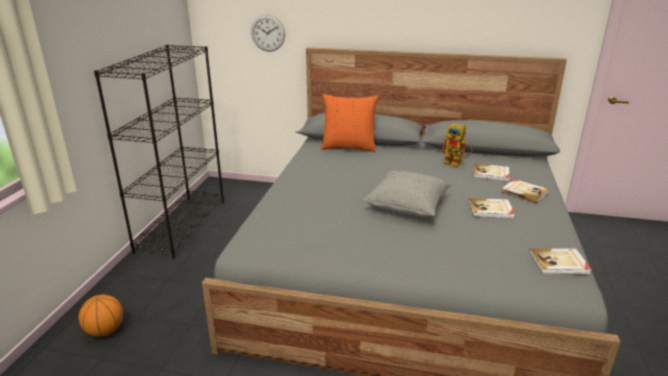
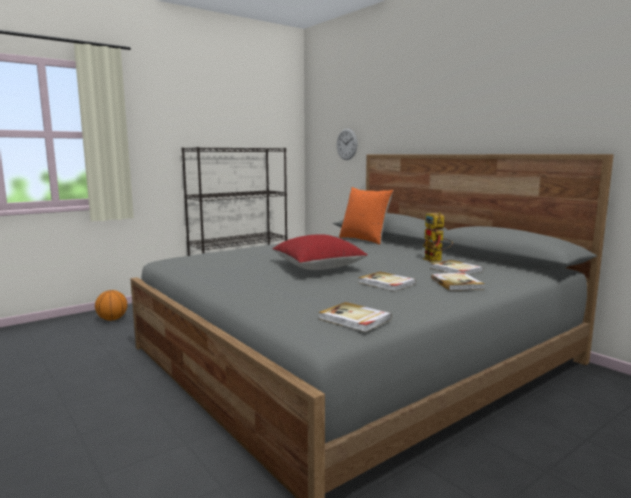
camera: 40 degrees right, 15 degrees down
(407, 206) = (318, 267): grey pillow -> red pillow

